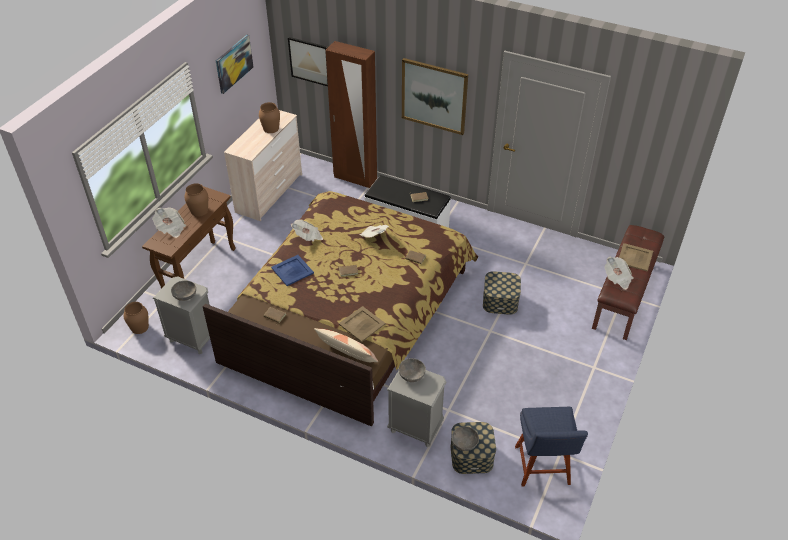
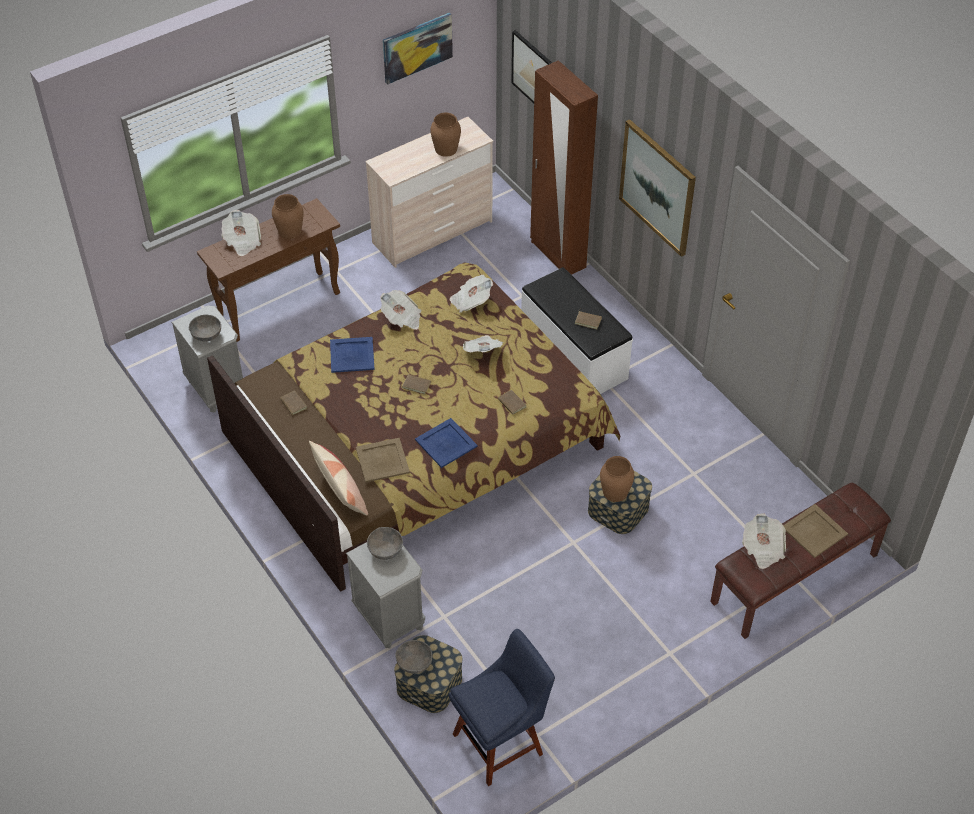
camera: 30 degrees right, 5 degrees up
(139, 327) = (168, 349): brown vase -> brown vase (615, 491)
(343, 211) = (471, 301): none -> newspaper
(393, 297) = (445, 443): none -> blue tray
(542, 468) = (501, 741): blue chair -> blue chair turned 150 degrees counterclockwise

